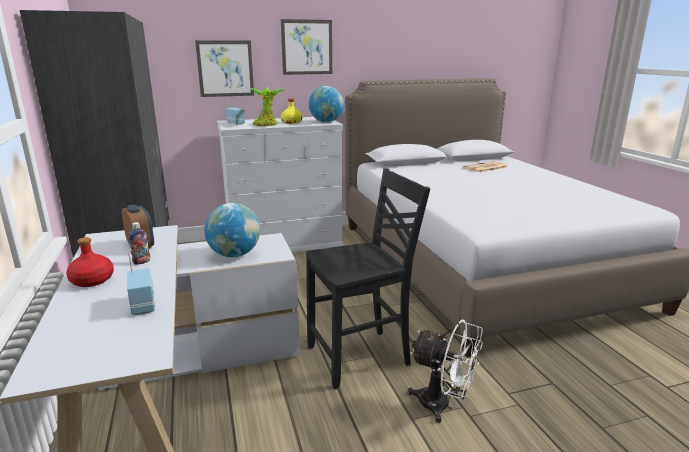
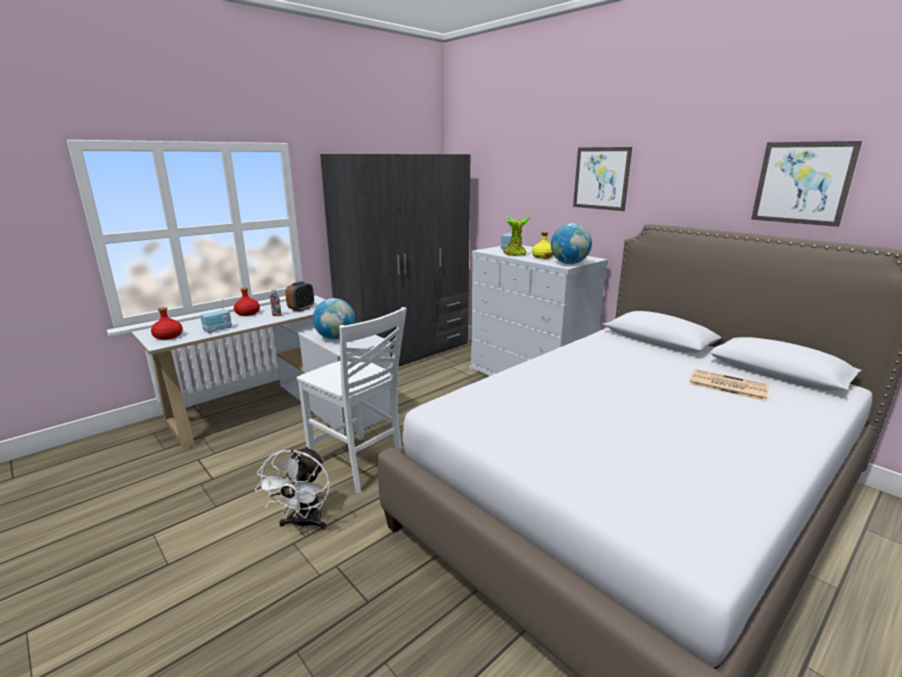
camera: 65 degrees right, 0 degrees up
(111, 349) = (168, 336): none -> red bottle
(225, 68) = (527, 196): picture -> picture (802, 183)
(361, 356) = (358, 465): black chair -> white chair

